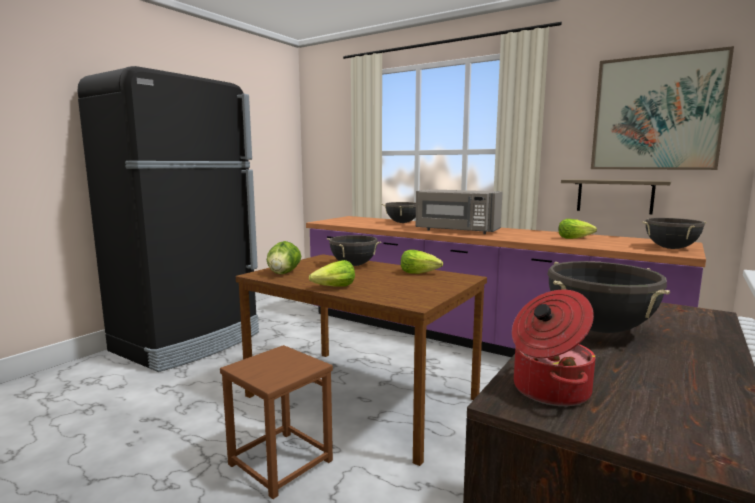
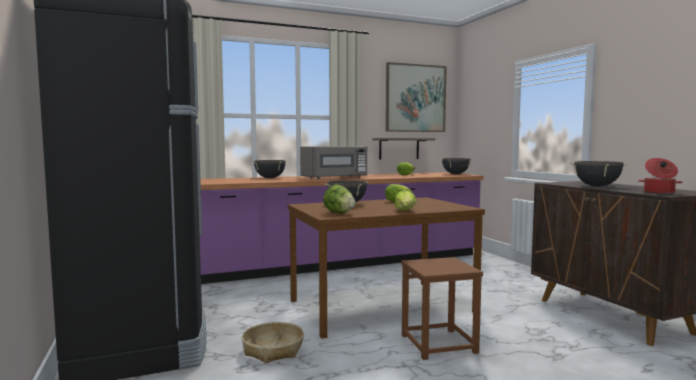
camera: 55 degrees left, 5 degrees down
(205, 385) = (273, 350): none -> basket

